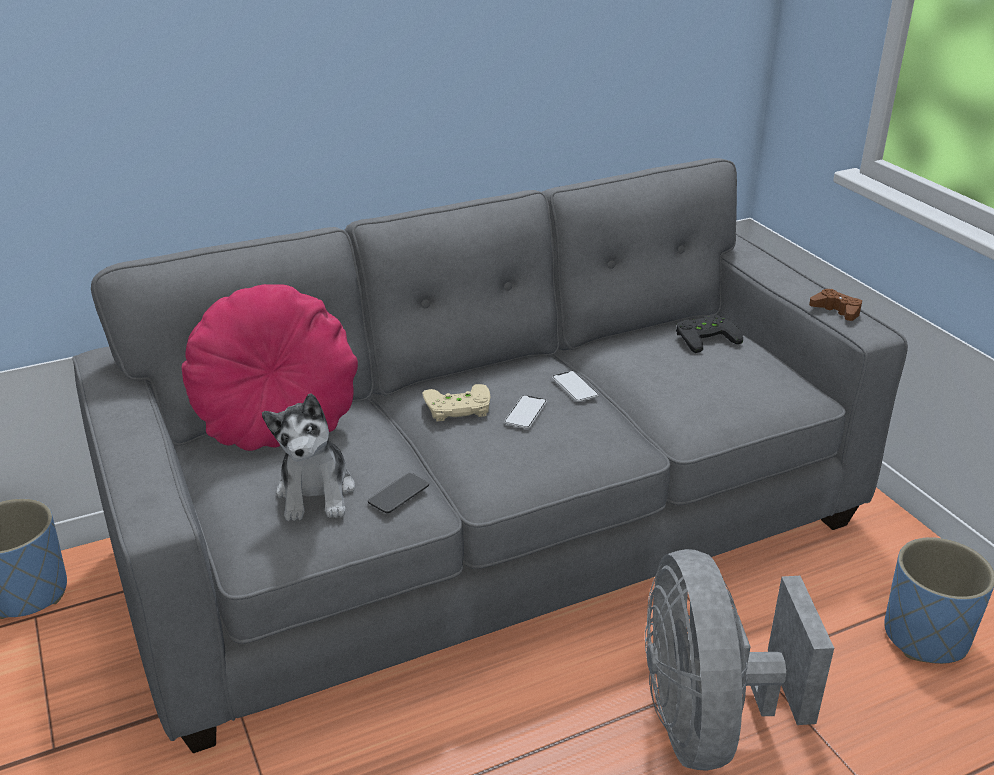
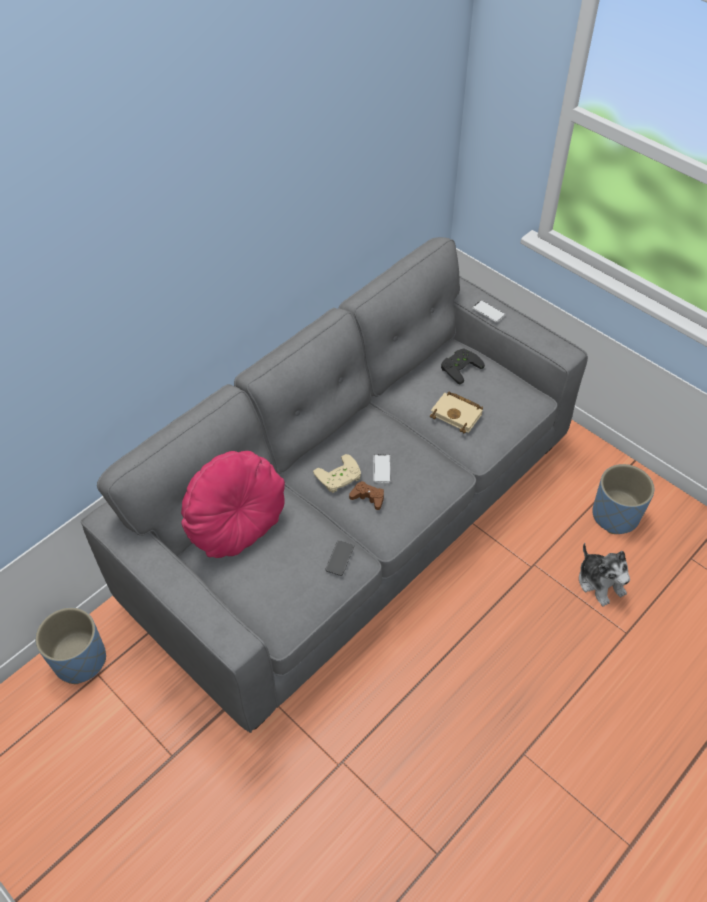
camera: 20 degrees left, 20 degrees up
(316, 492) = (291, 573): plush toy -> plush toy (600, 582)
(575, 387) = (400, 437): phone -> phone (488, 312)
(675, 382) = (458, 414): none -> beige book
(707, 721) = (522, 610): grey fan -> none
(836, 311) = (541, 339): brown game controller -> brown game controller (368, 497)

